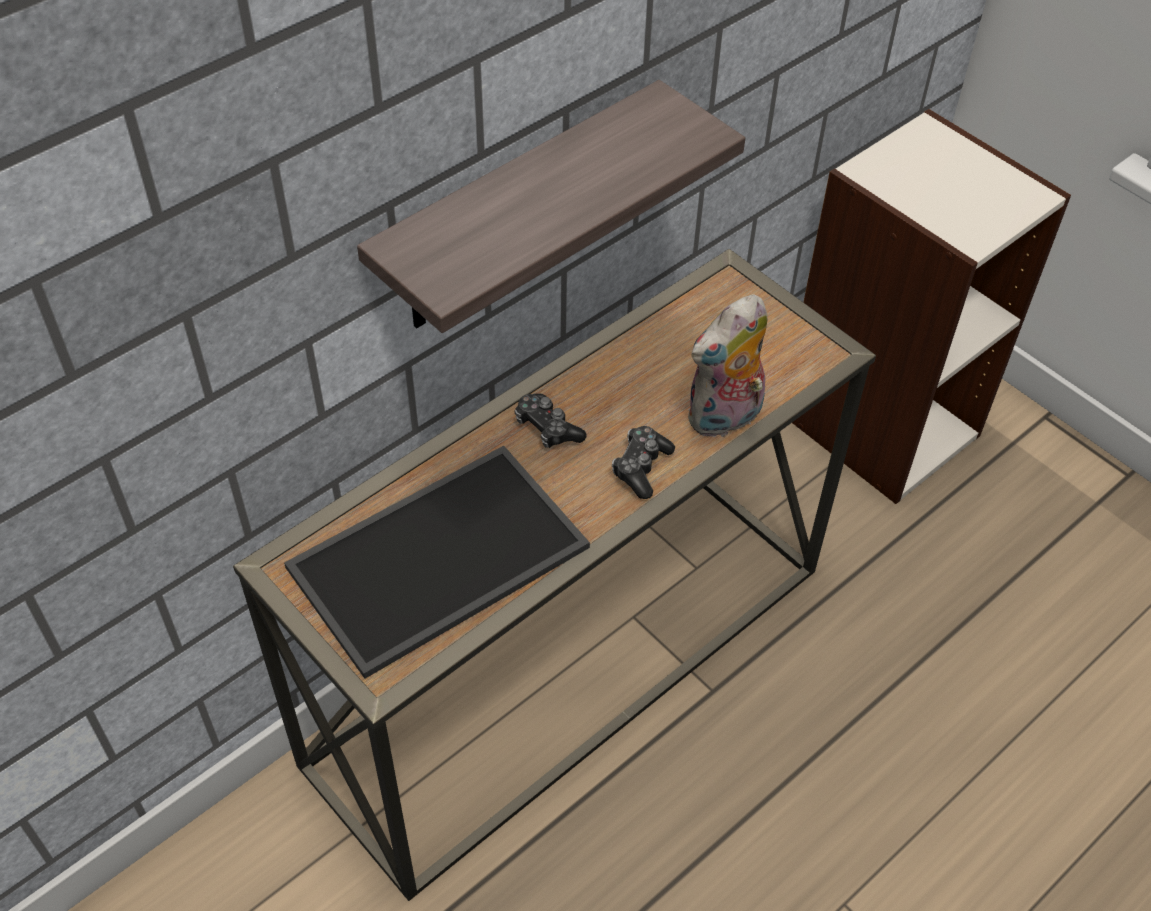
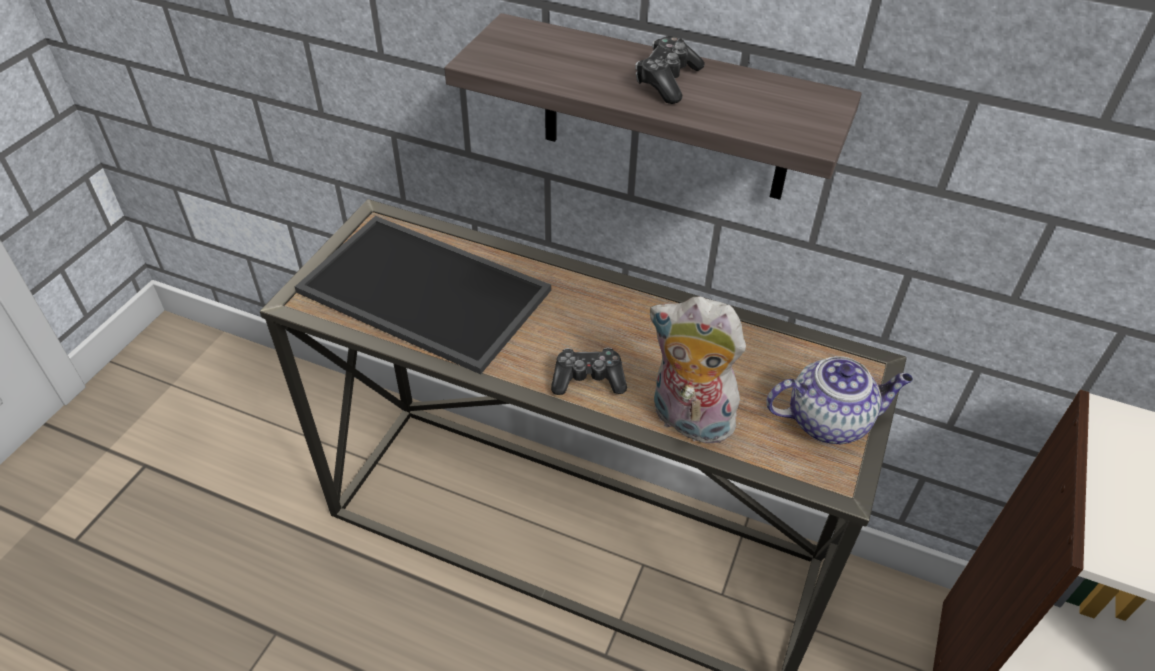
camera: 65 degrees right, 5 degrees down
(547, 428) = (592, 307): game controller -> game controller (667, 81)
(772, 328) = (829, 420): none -> teapot

